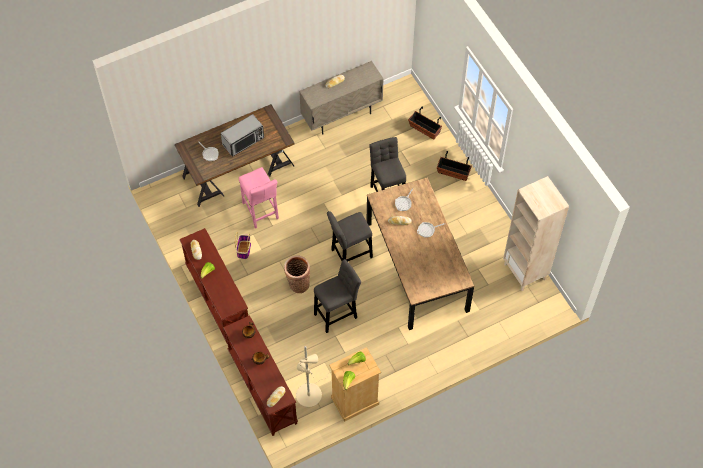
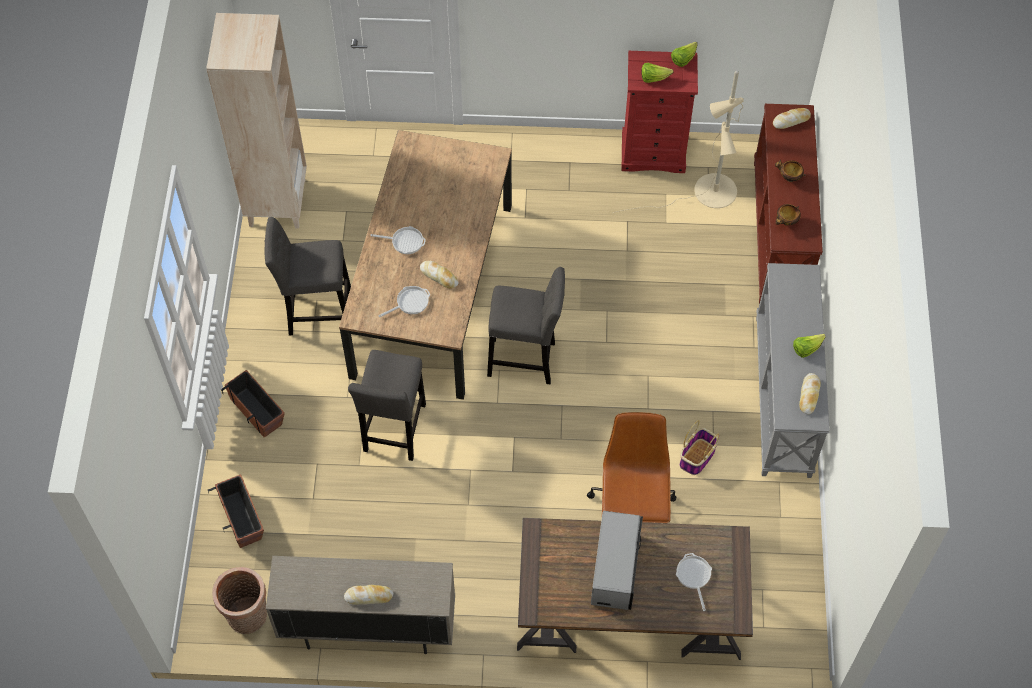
camera: 150 degrees left, 0 degrees up
(217, 299) = (784, 396): brown console table -> grey console table
(243, 141) = (616, 569): microwave -> microwave turned 105 degrees clockwise
(260, 213) = (632, 510): pink stool -> brown office chair
(298, 283) = (638, 356): basket -> basket (248, 617)
(337, 314) = (604, 279): grey stool -> grey stool (316, 314)
(354, 401) = (653, 153): beige dresser -> red dresser

